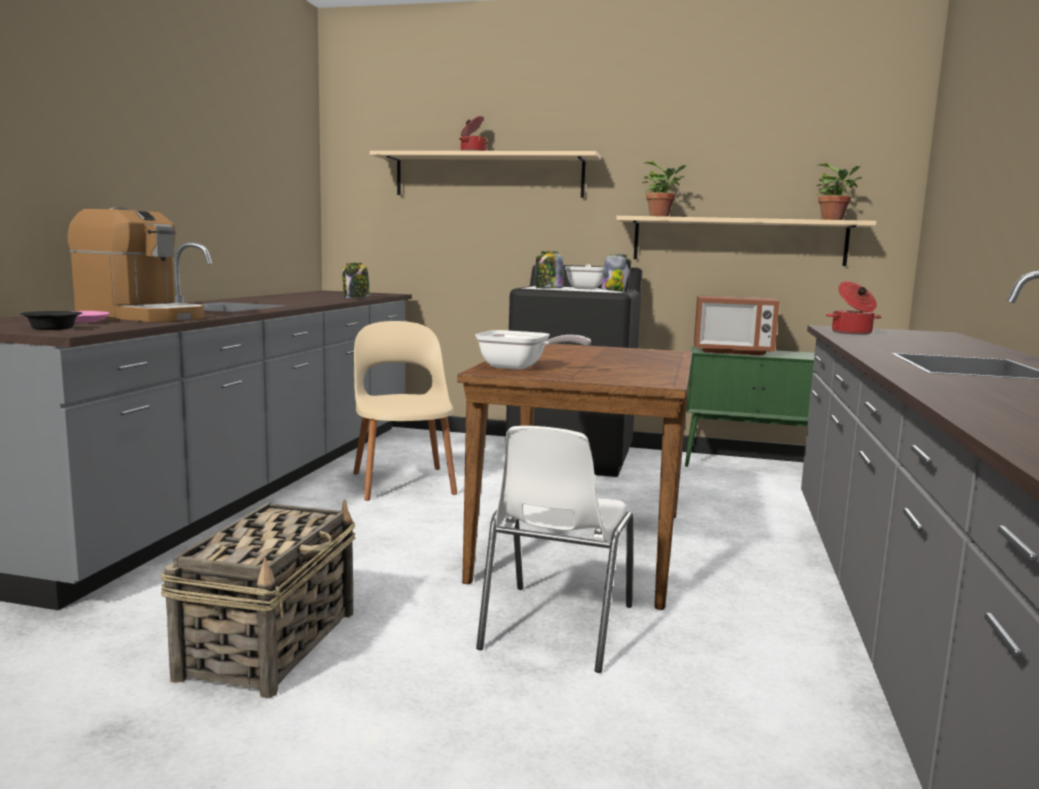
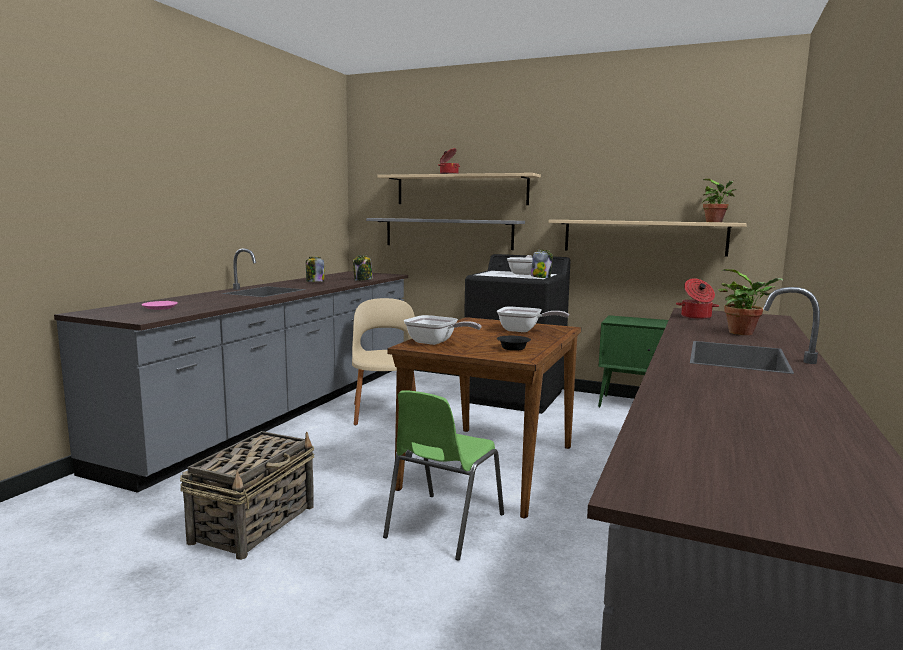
camera: 10 degrees right, 0 degrees up
(54, 328) = (138, 316): black bowl -> black bowl (514, 348)
(141, 316) = (201, 302): coffee machine -> none
(469, 236) = (448, 233): none -> grey shelf
(548, 289) = (493, 275): jar -> jar (315, 282)
(555, 628) = (442, 526): white chair -> green chair
(623, 355) = (524, 330): none -> frying pan
(662, 216) = (583, 219): potted plant -> potted plant (744, 333)
(732, 352) = (635, 322): microwave -> none

